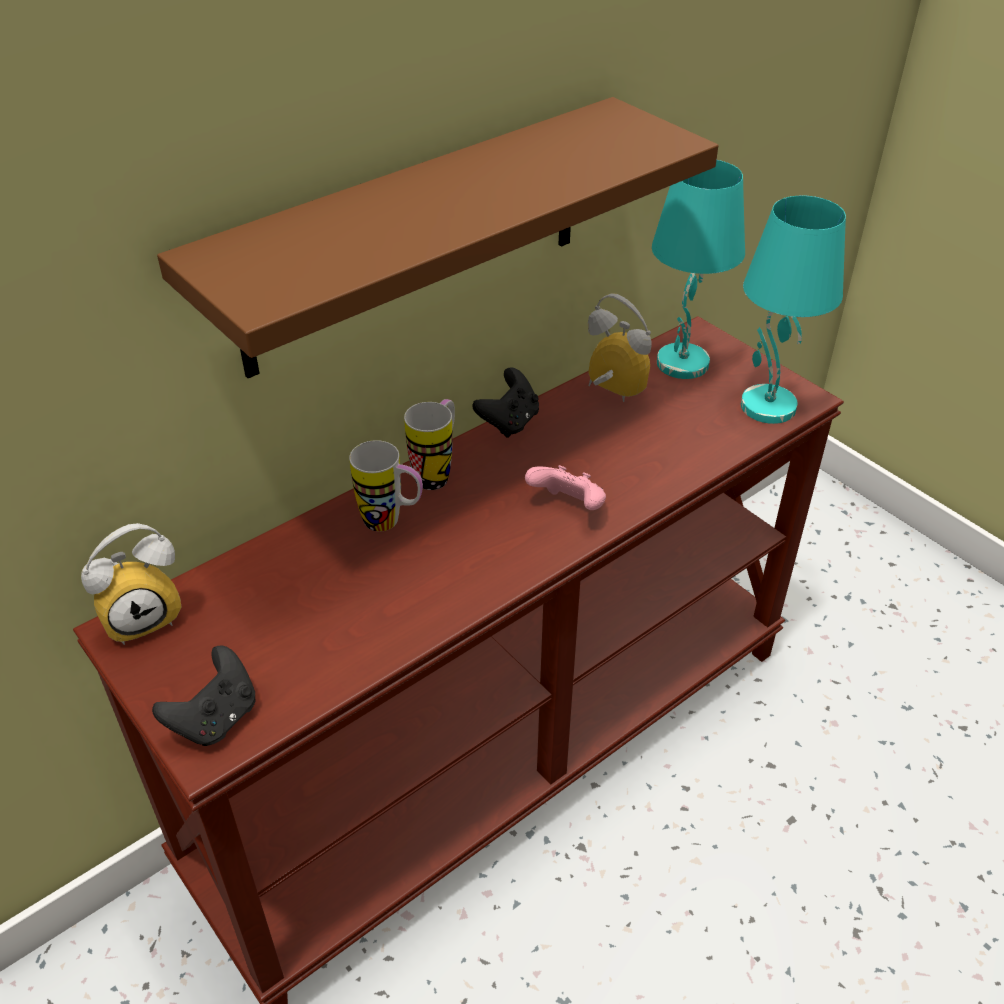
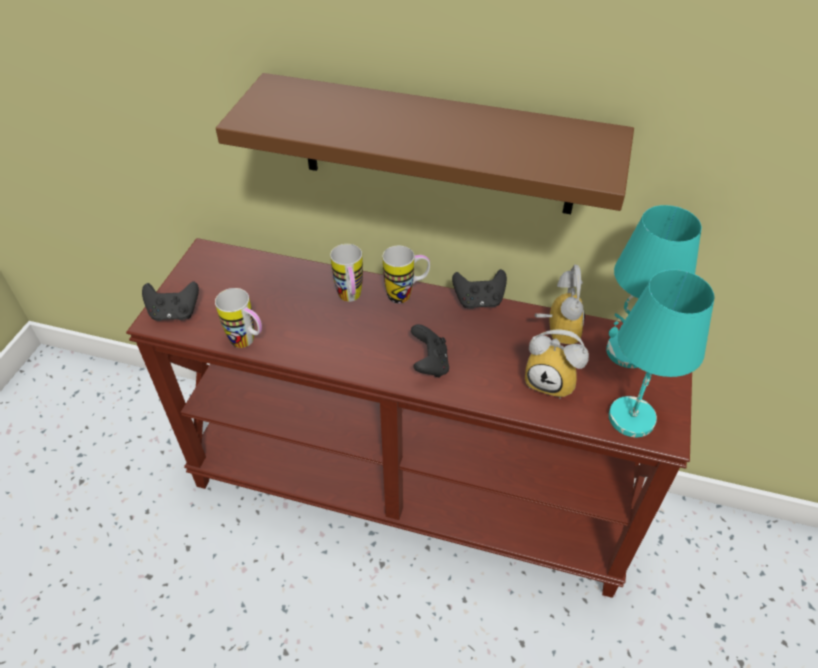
camera: 55 degrees right, 5 degrees up
(144, 615) = (219, 253): alarm clock -> alarm clock (552, 381)
(366, 658) = (248, 343): none -> mug
(568, 507) = (429, 364): pink game controller -> black game controller

